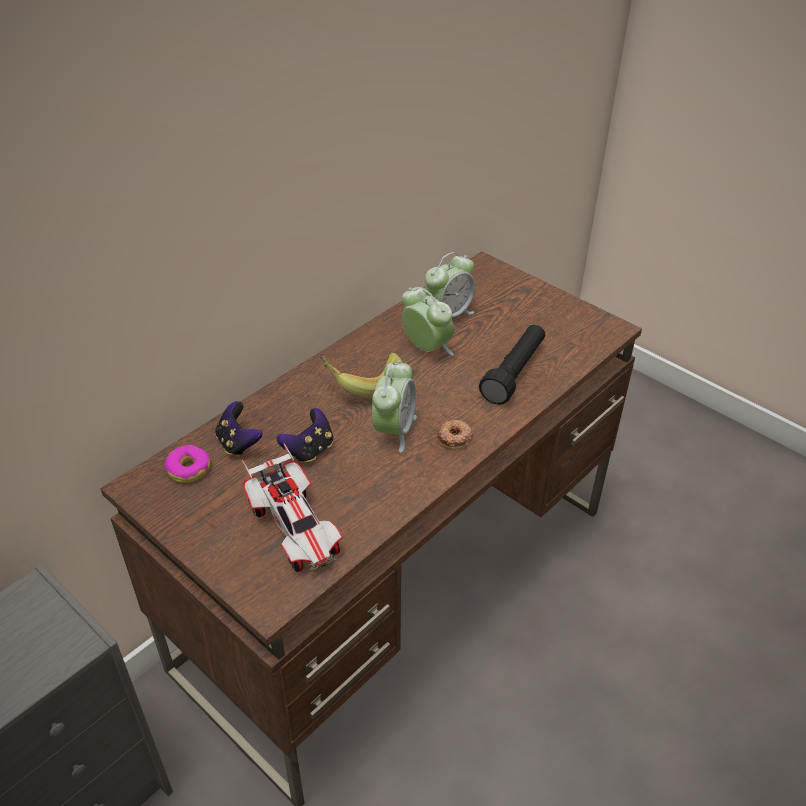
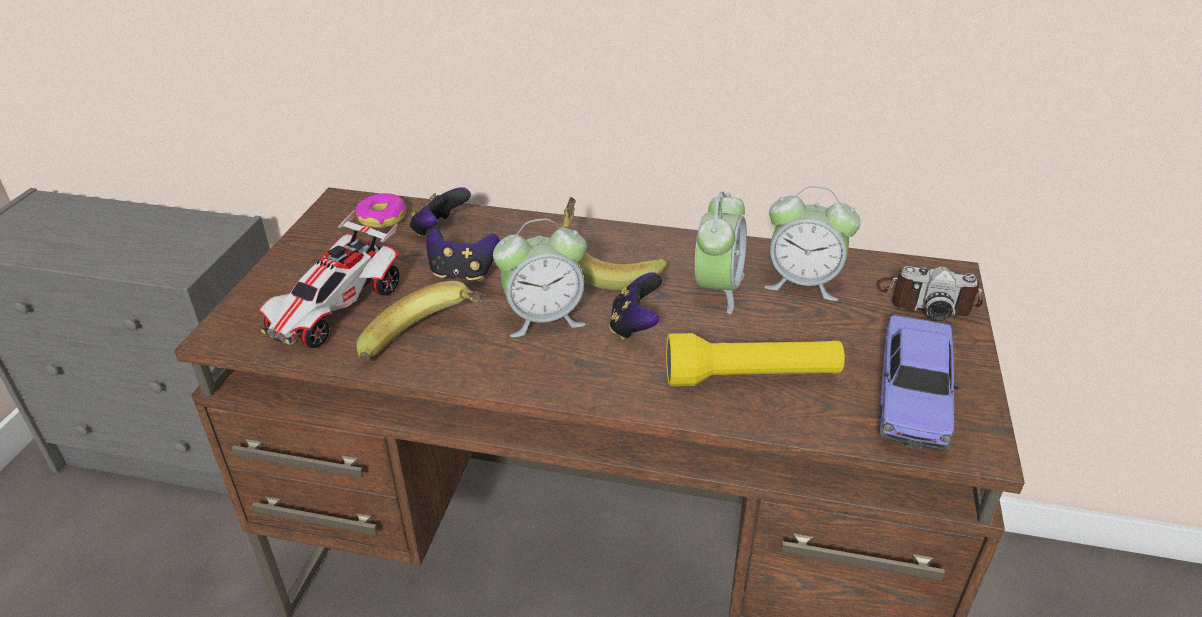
camera: 60 degrees right, 5 degrees down
(378, 493) = (428, 345): none -> banana
(434, 396) = (634, 326): none -> game controller
(455, 437) = (572, 369): donut -> none
(498, 284) = (926, 300): none -> camera
(514, 373) = (751, 378): black flashlight -> yellow flashlight
(566, 328) = (912, 395): none -> toy car

